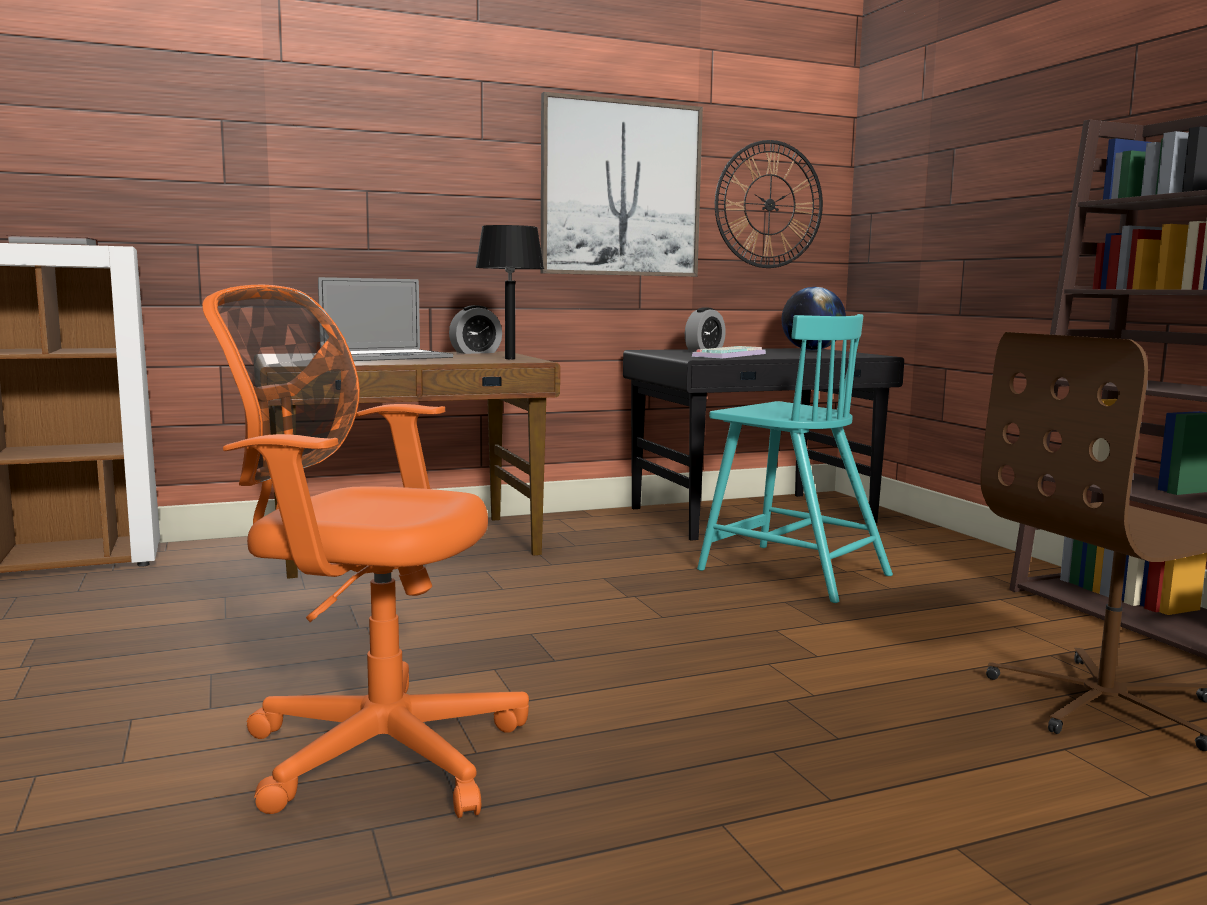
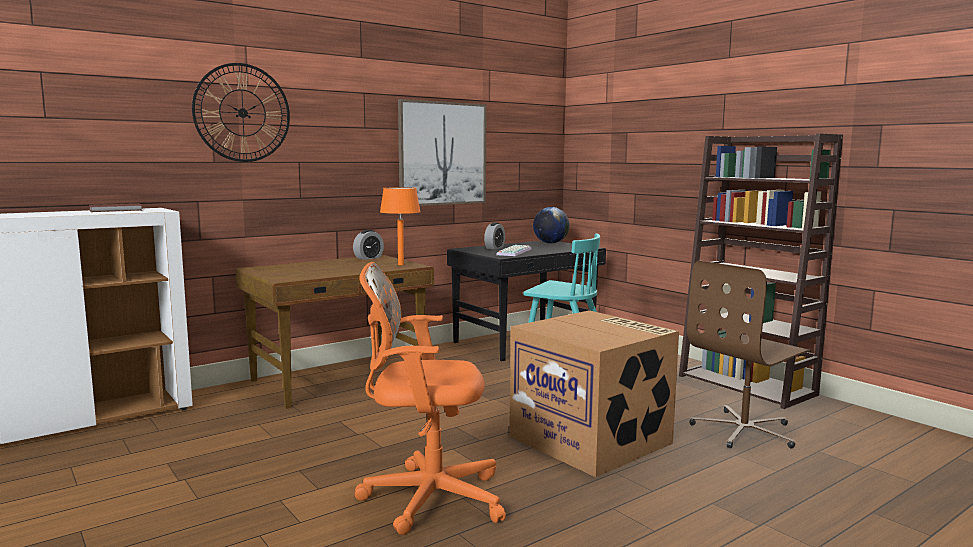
camera: 15 degrees left, 0 degrees up
(387, 357) = (326, 267): laptop -> none
(510, 359) = (401, 264): black table lamp -> orange table lamp
(768, 684) = (593, 440): none -> cardboard box
(769, 204) = (522, 158): wall clock -> wall clock (242, 113)

